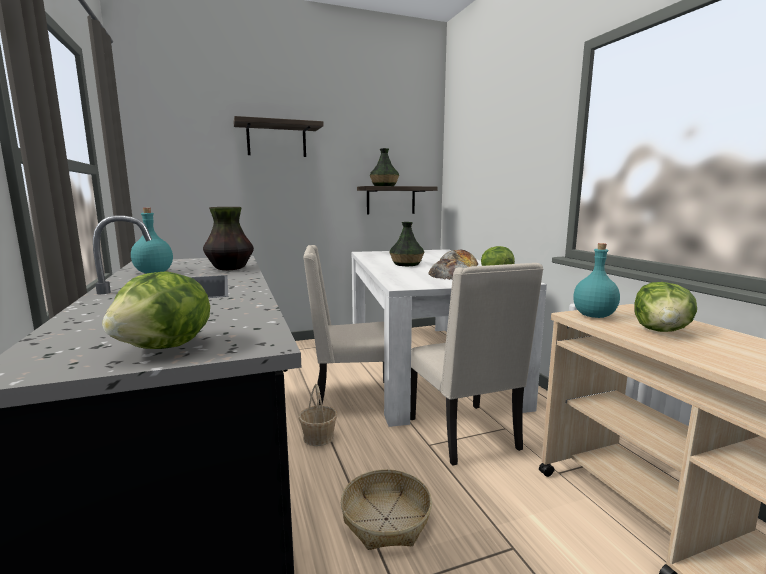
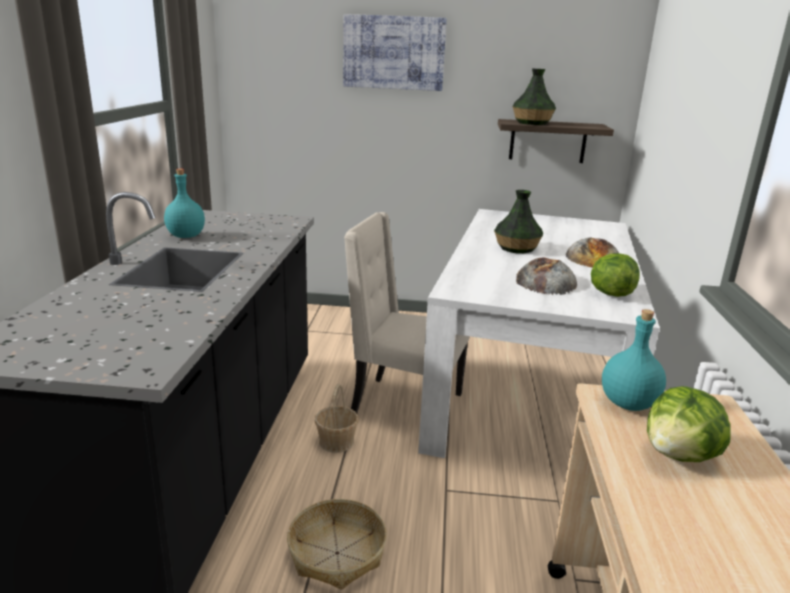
camera: 25 degrees right, 10 degrees up
(166, 347) = (79, 355): lettuce -> none
(229, 268) = (259, 241): vase -> none
(276, 140) = (394, 53): shelf -> picture
(465, 434) = (500, 492): beige chair -> none

